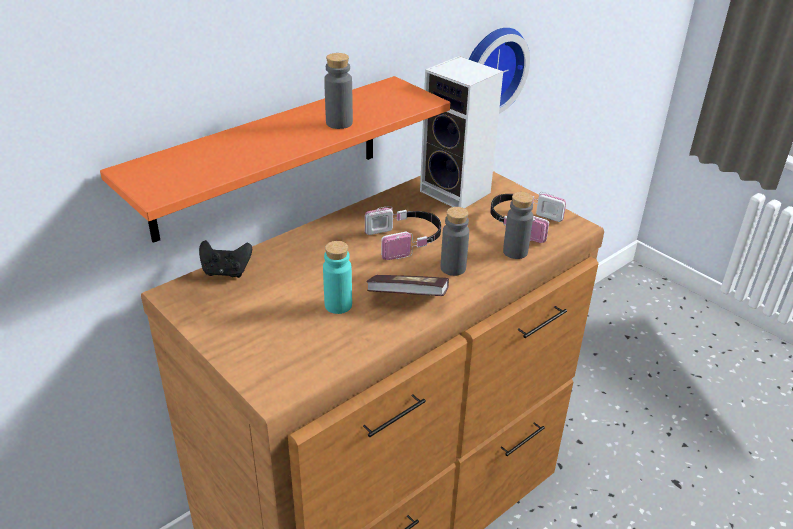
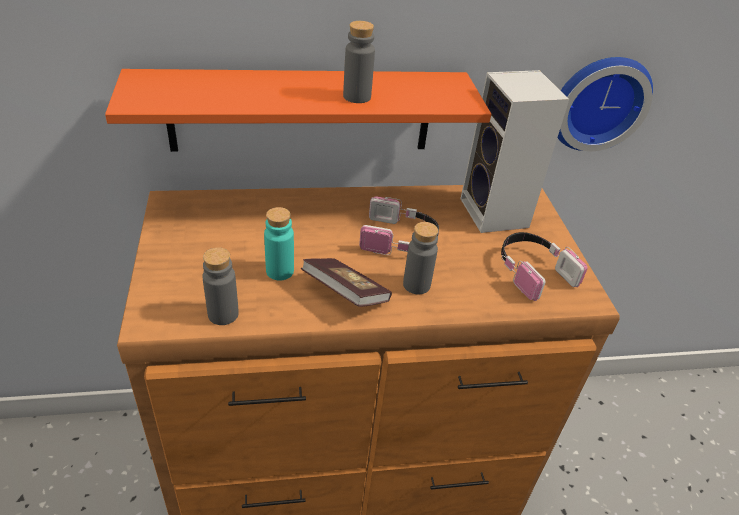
camera: 30 degrees right, 5 degrees up
(226, 272) = (225, 201): black game controller -> none
(515, 252) = (495, 297): grey bottle -> grey bottle (223, 314)

